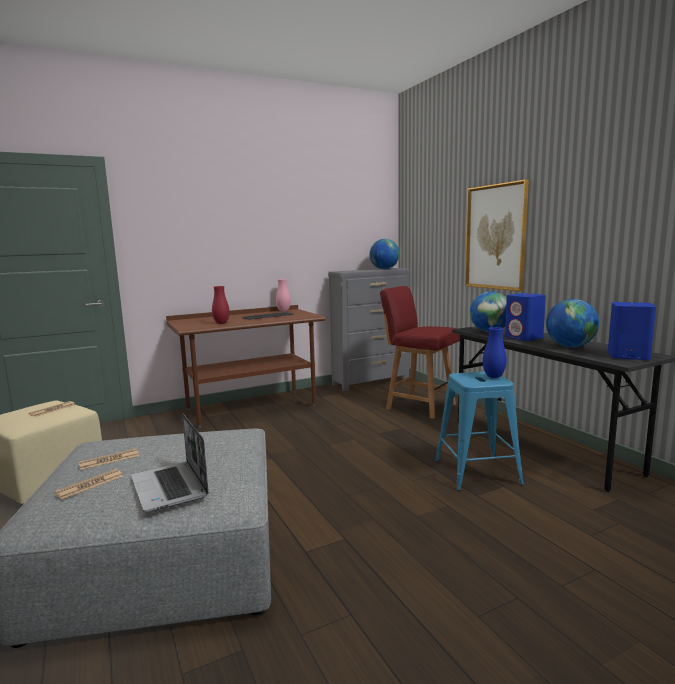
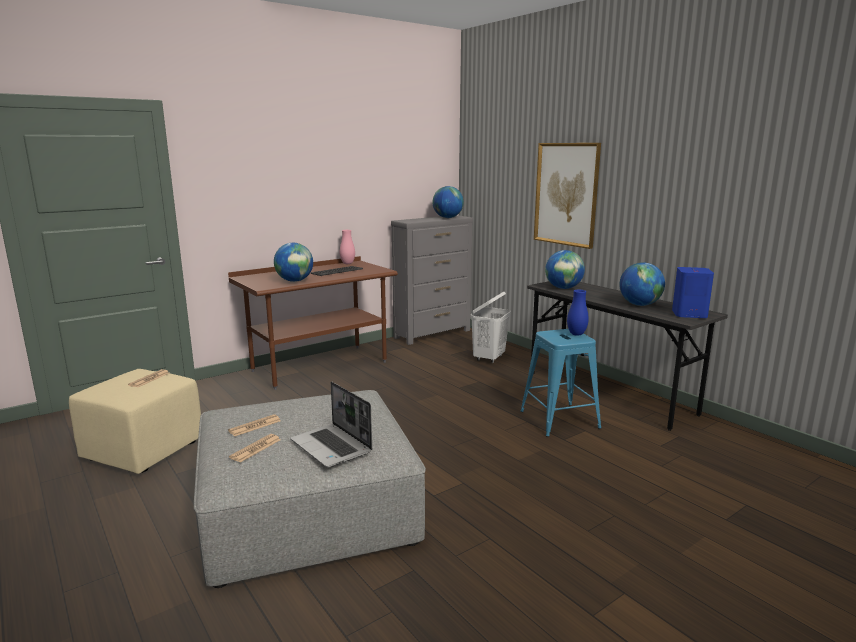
camera: 10 degrees left, 5 degrees up
(221, 323) = (295, 281): red vase -> globe
(419, 406) = (489, 358): red chair -> white laundry basket
(524, 338) = (597, 295): blue speaker -> none

